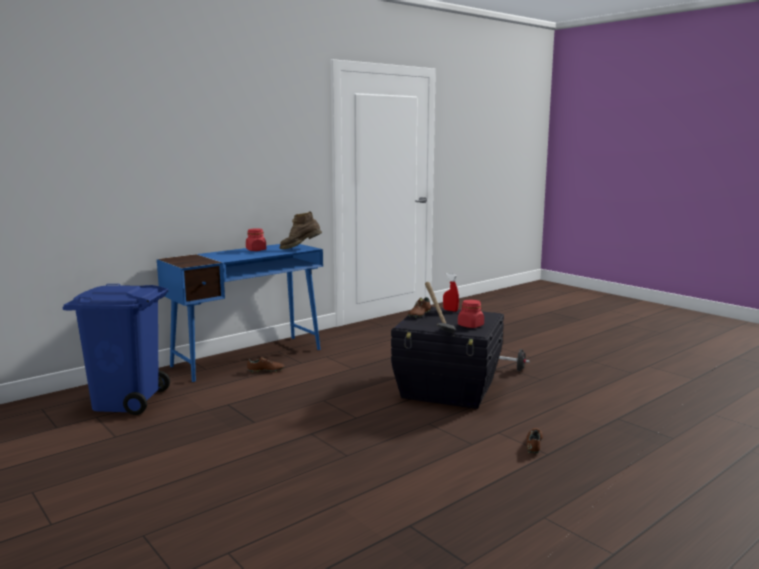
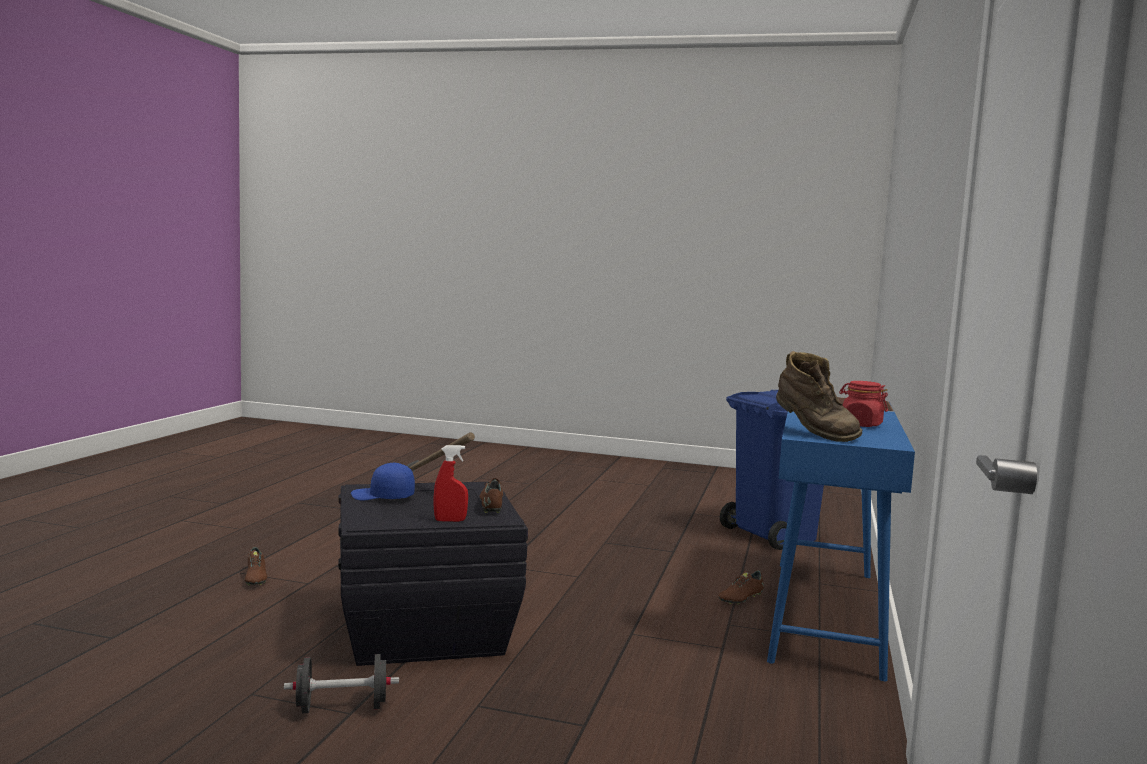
camera: 145 degrees right, 5 degrees down
(300, 249) = (813, 434): brown boot -> brown boot turned 105 degrees clockwise
(470, 325) = (382, 497): red jar -> blue cap

